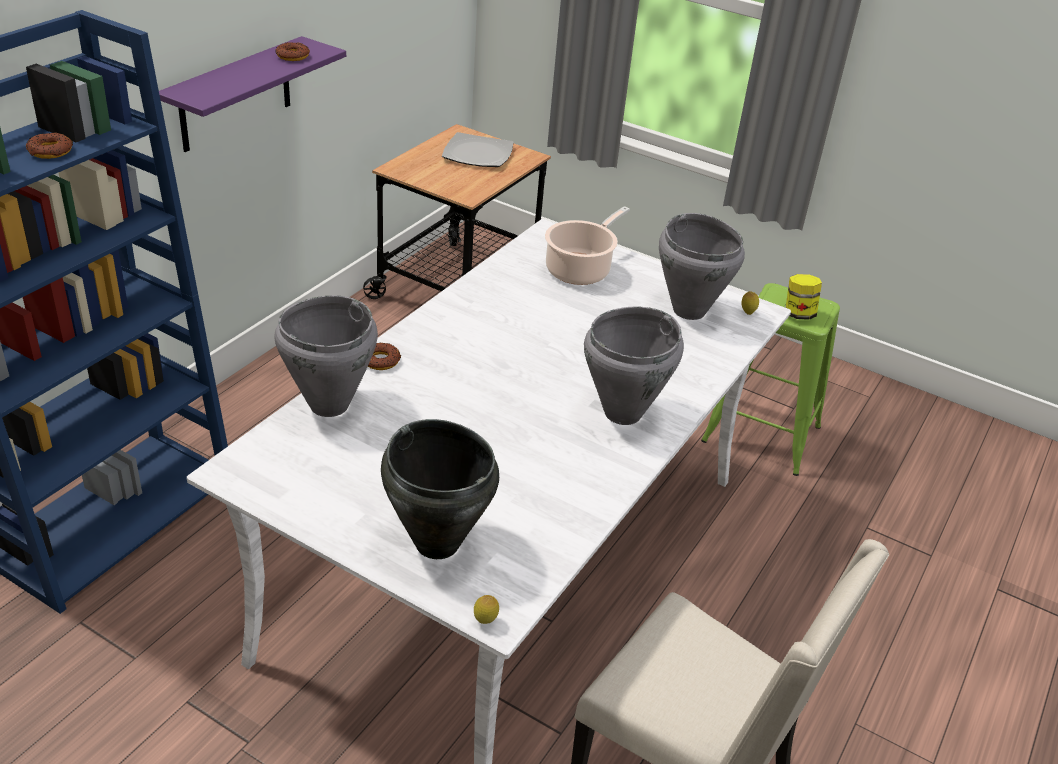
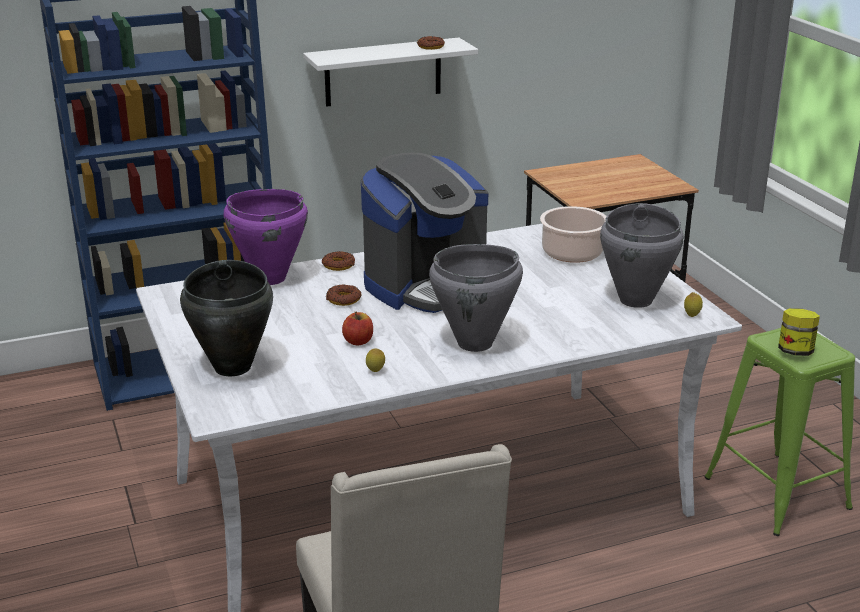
camera: 40 degrees right, 10 degrees down
(50, 151) = (172, 62): donut -> donut (343, 299)
(235, 95) = (383, 72): purple shelf -> white shelf
(328, 405) = (269, 278): grey cooking pot -> purple cooking pot
(478, 154) = (631, 176): plate -> none
(485, 621) = (203, 415): lemon -> lemon (375, 372)
(498, 357) = (427, 285): none -> coffee machine
(518, 454) = (358, 341): none -> apple

